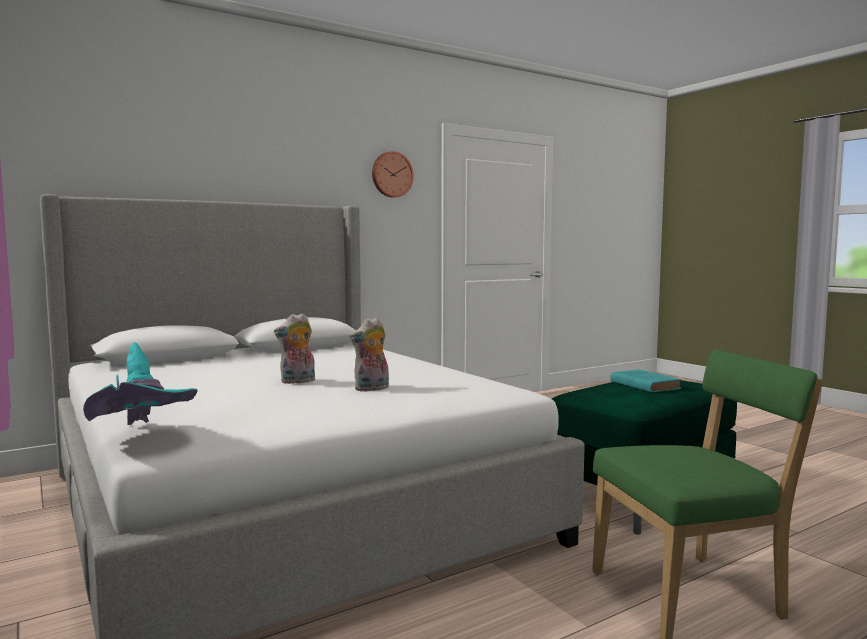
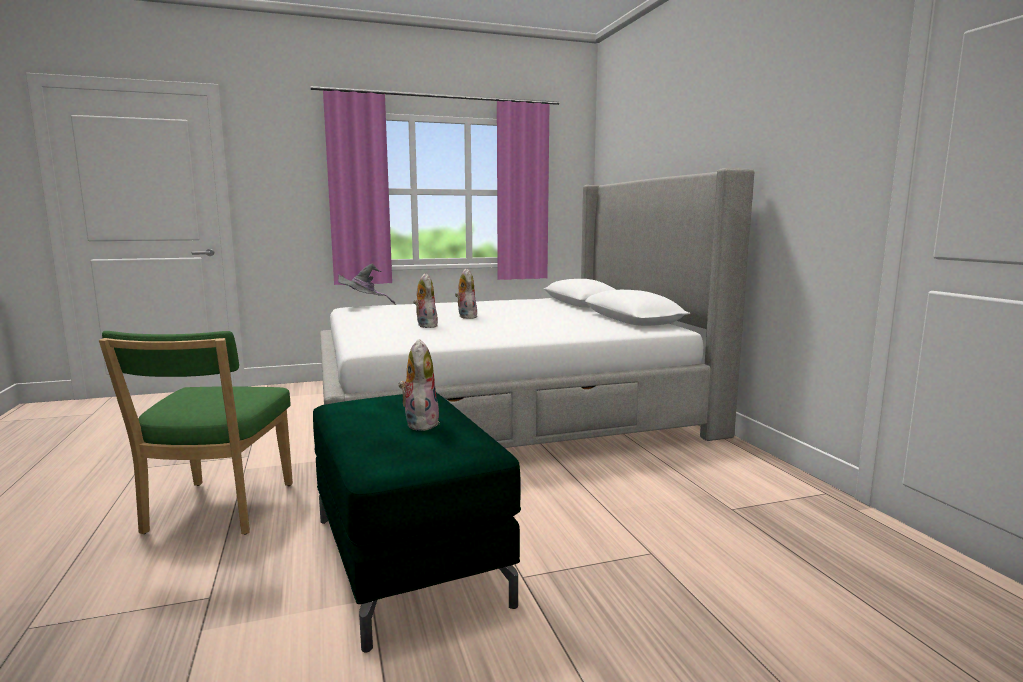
camera: 105 degrees right, 5 degrees up
(142, 440) = (364, 305): turquoise hat -> grey hat
(391, 174) = (819, 108): wall clock -> none
(643, 384) = (419, 423): turquoise book -> plush toy

